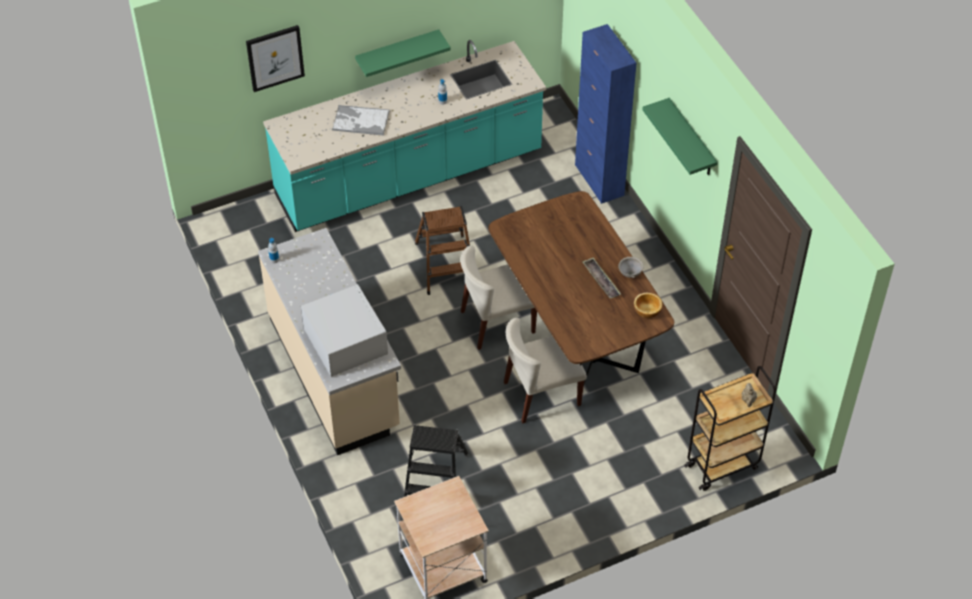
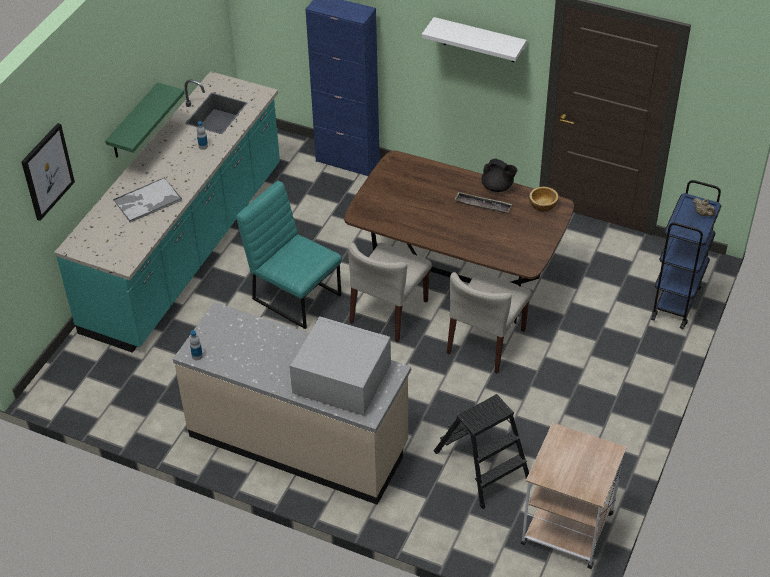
camera: 40 degrees left, 5 degrees down
(445, 263) = (295, 295): brown step ladder -> turquoise chair
(630, 273) = (497, 187): grey bowl -> black teapot
(691, 139) = (479, 40): green shelf -> white shelf
(722, 468) = (676, 304): brown cart -> blue cart

